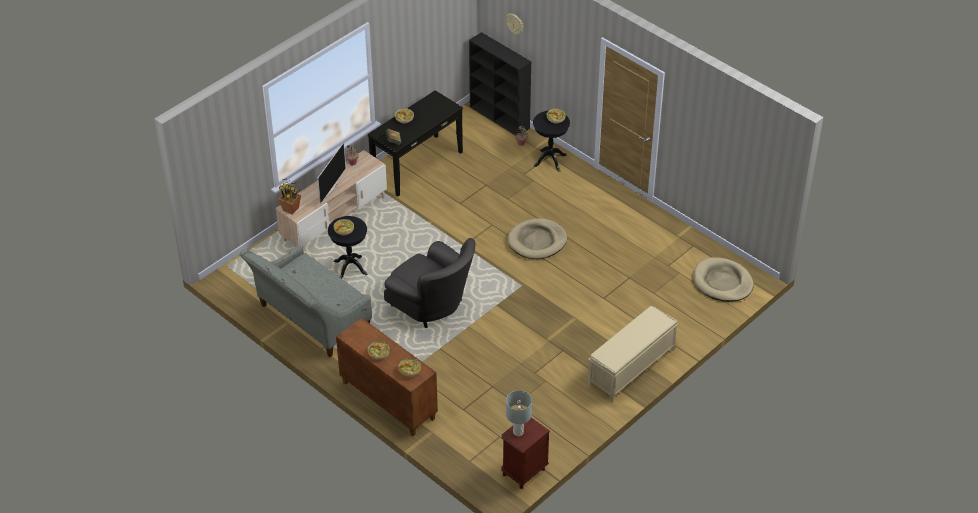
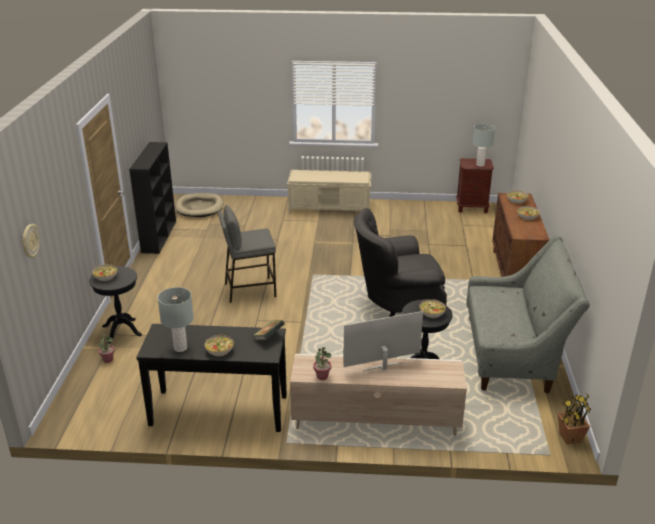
camera: 130 degrees left, 15 degrees down
(291, 209) = (451, 376): potted plant -> potted plant (569, 438)
(424, 107) = (180, 348): none -> grey table lamp
(432, 306) = (397, 302): grey armchair -> grey armchair turned 105 degrees counterclockwise
(500, 117) = (69, 395): black bookcase -> black bookcase (159, 236)
(537, 241) = (249, 290): beige dog bed -> grey stool

